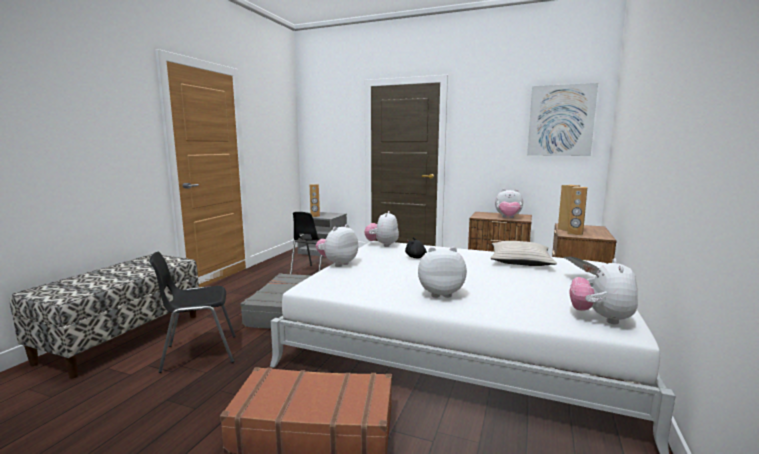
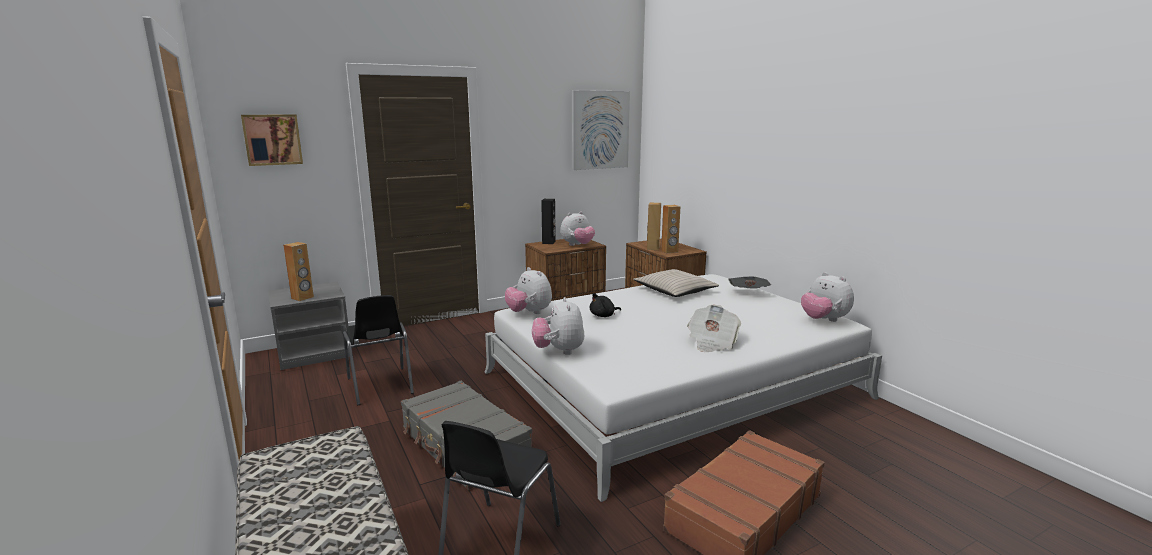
camera: 50 degrees left, 5 degrees up
(325, 126) = (272, 139): none -> picture
(440, 293) = (712, 342): plush toy -> newspaper
(493, 213) = (549, 242): none -> black speaker

